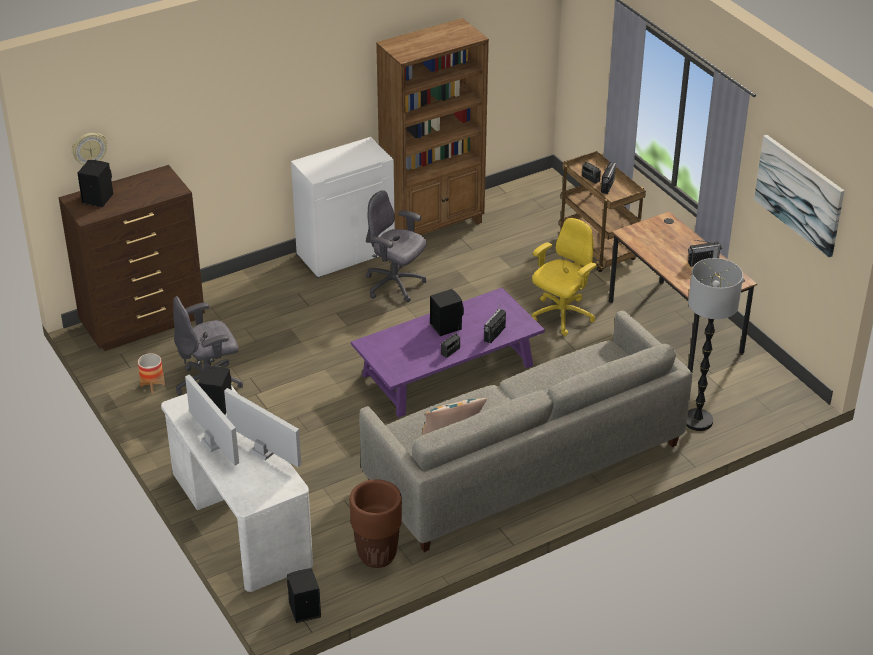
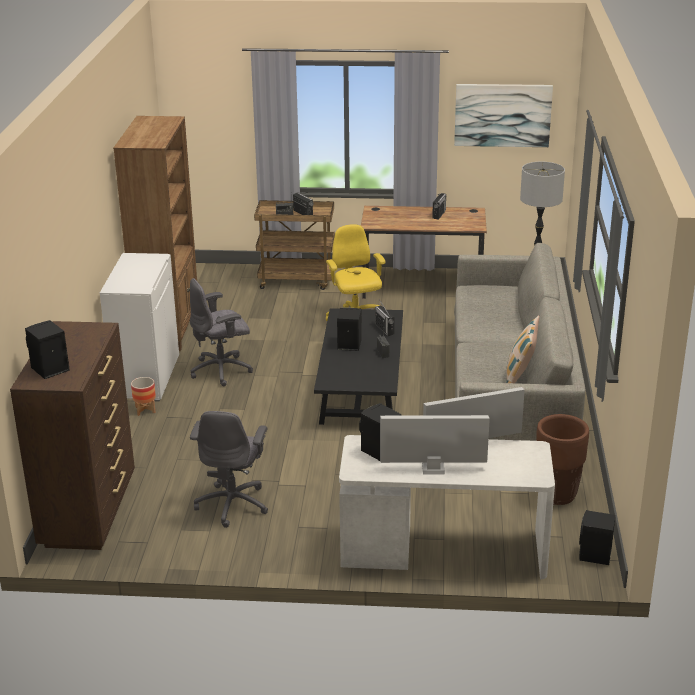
camera: 55 degrees left, 10 degrees down
(89, 149) = (14, 319): wall clock -> none
(152, 385) = (193, 537): planter -> planter (145, 410)
(448, 371) = (362, 386): purple coffee table -> black coffee table

